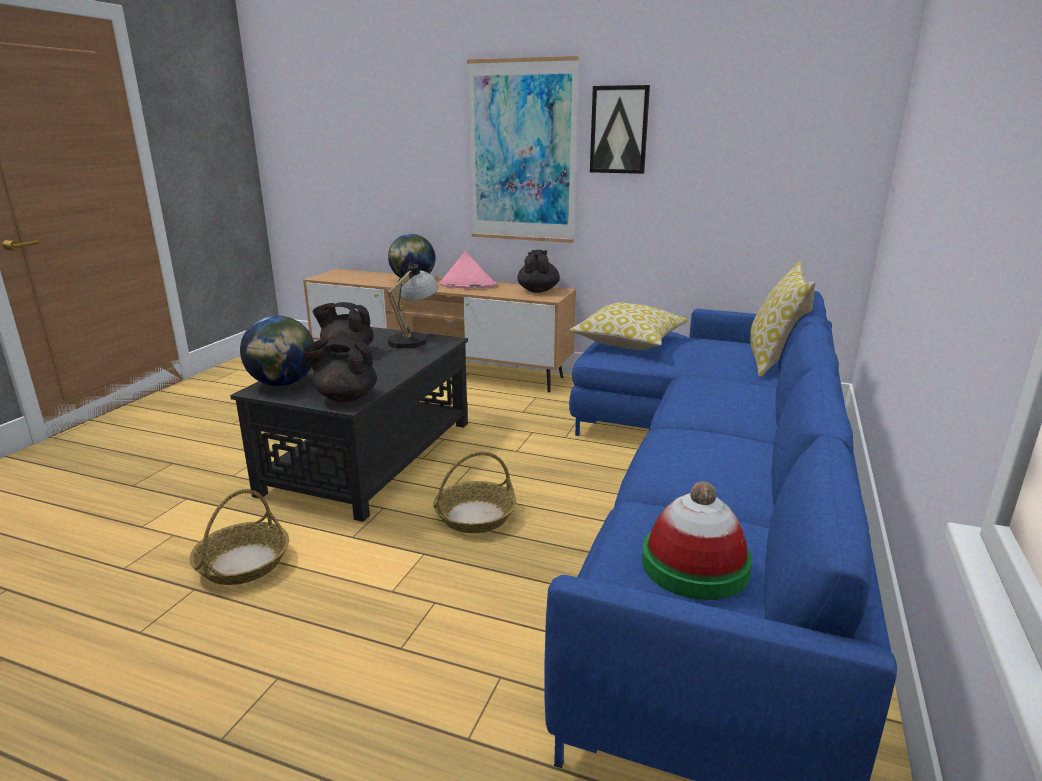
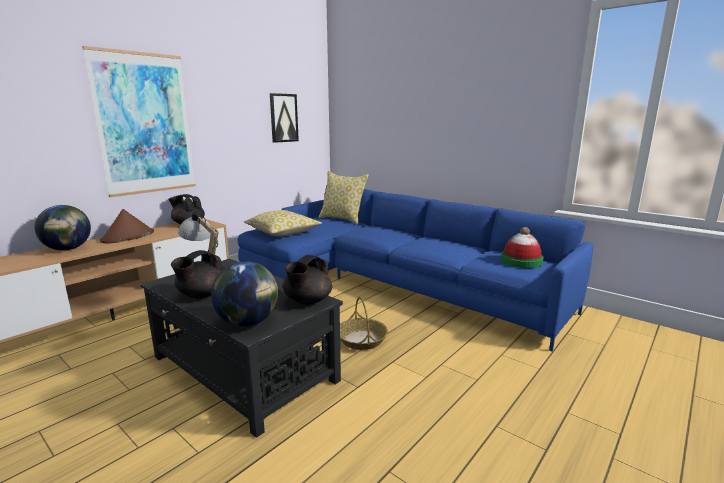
camera: 70 degrees left, 5 degrees down
(243, 563) = (364, 442): basket -> none
(467, 285) = (128, 236): pink hat -> brown hat
(619, 130) = (212, 107): picture -> picture (283, 118)

